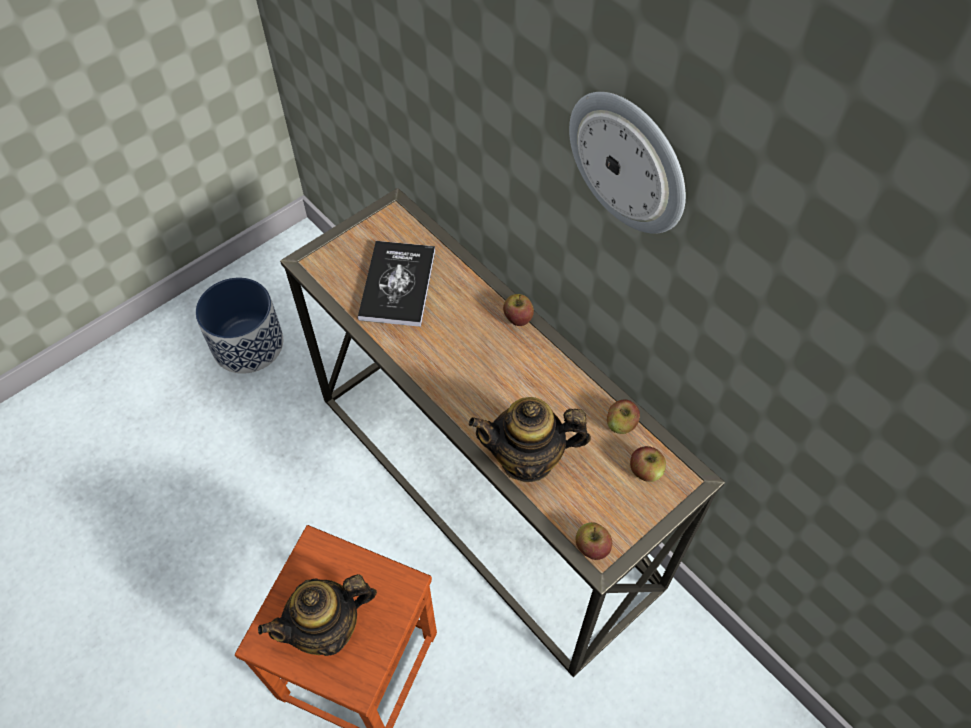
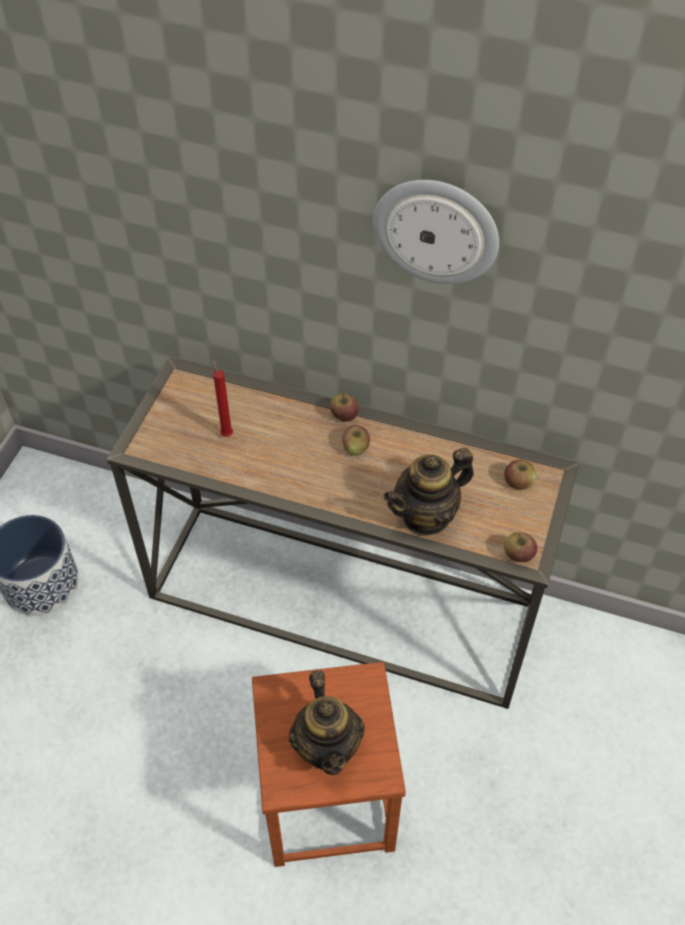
camera: 30 degrees left, 5 degrees down
(327, 628) = (327, 746): teapot -> teapot turned 45 degrees counterclockwise
(397, 284) = (226, 433): book -> red candle
(621, 424) = (478, 457): apple -> apple (355, 448)

